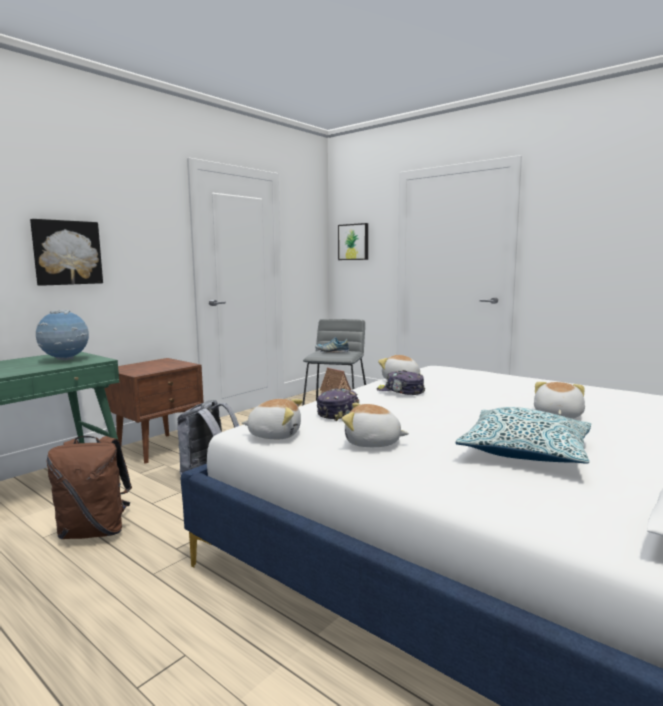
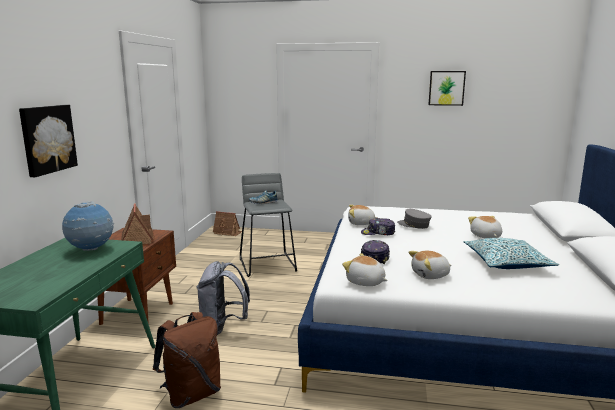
camera: 30 degrees left, 5 degrees up
(157, 366) = (137, 239): none -> toy house
(274, 434) = (365, 282): plush toy -> plush toy turned 120 degrees counterclockwise
(354, 242) = (232, 100): picture -> picture (446, 88)
(464, 389) = (414, 225): none -> grey cap

